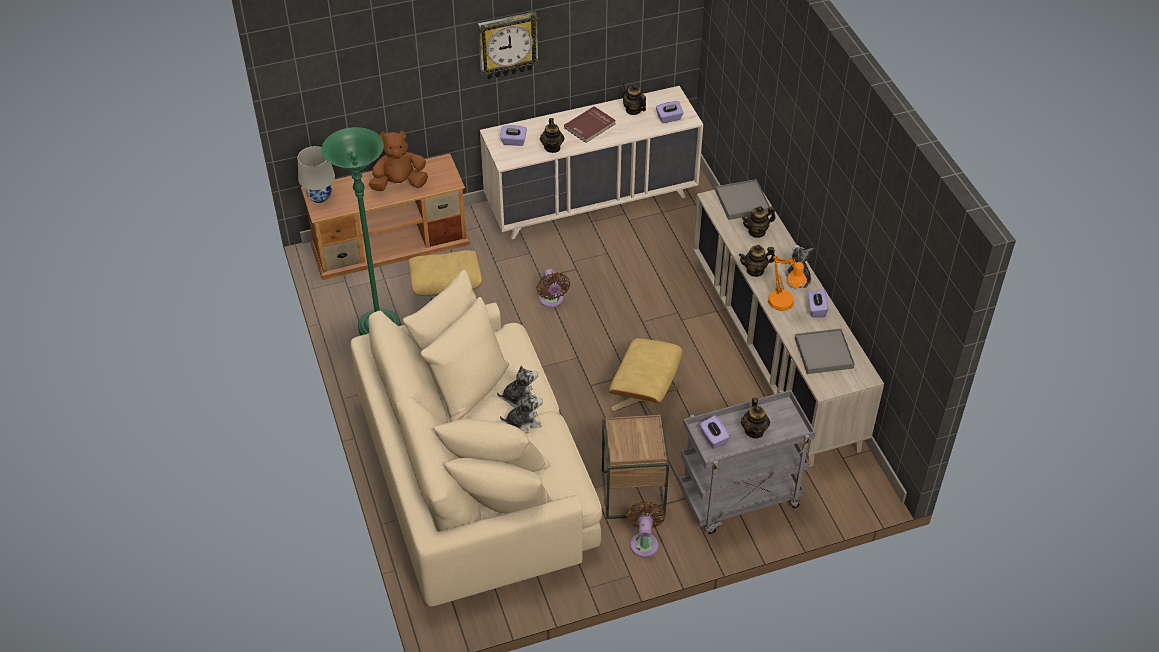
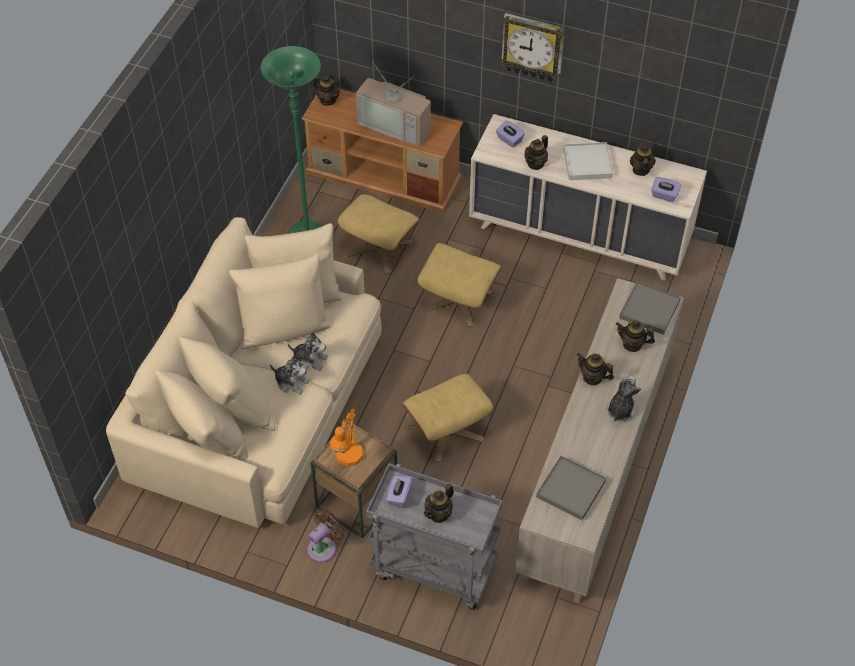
camera: 40 degrees right, 5 degrees up
(319, 196) = (327, 100): white table lamp -> teapot
(399, 184) = (396, 125): brown plush toy -> television
(551, 300) = (459, 300): brown fan -> beige ottoman
(590, 126) = (587, 163): red book -> white tray
(784, 305) = (583, 424): orange table lamp -> orange table lamp (347, 459)
(816, 309) = (608, 447): purple tissue box -> none

